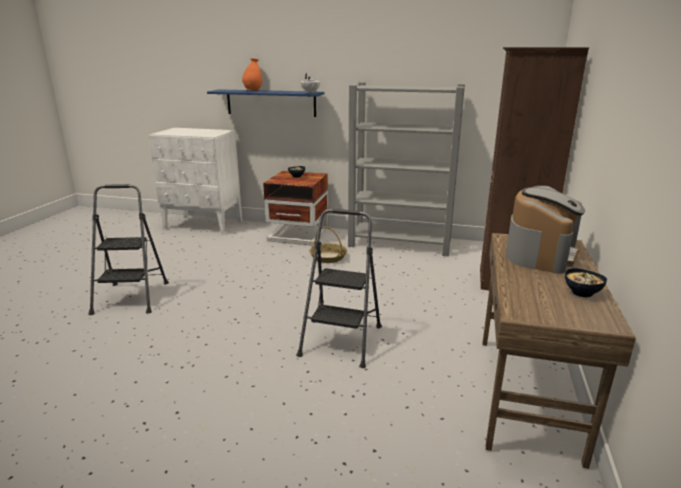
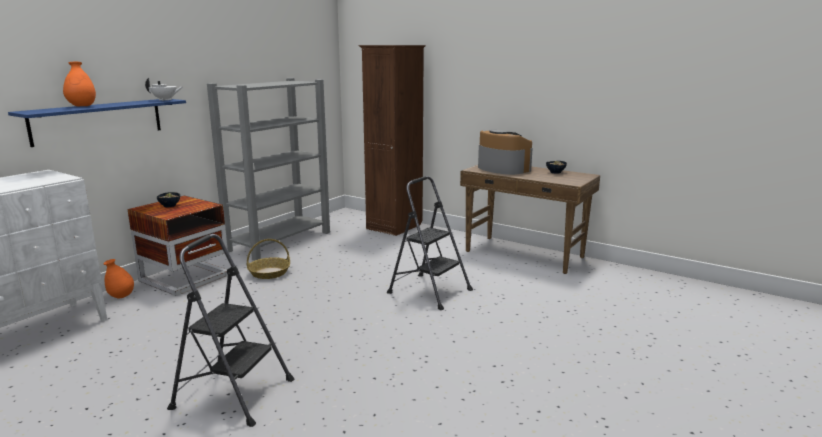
camera: 70 degrees left, 5 degrees down
(257, 228) = (121, 296): none -> orange vase

